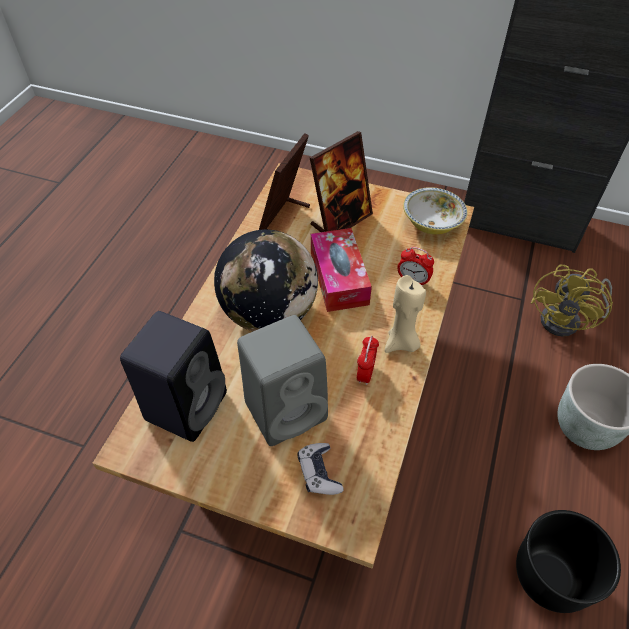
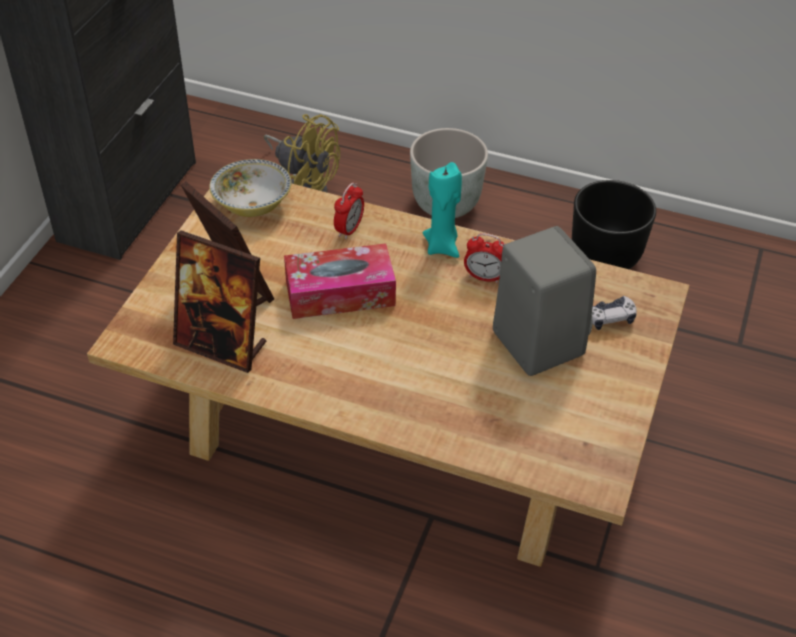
camera: 90 degrees left, 5 degrees down
(187, 403) = (536, 431): black speaker -> none
(269, 313) = (397, 359): globe -> none
(401, 343) = (442, 246): beige candle -> turquoise candle

